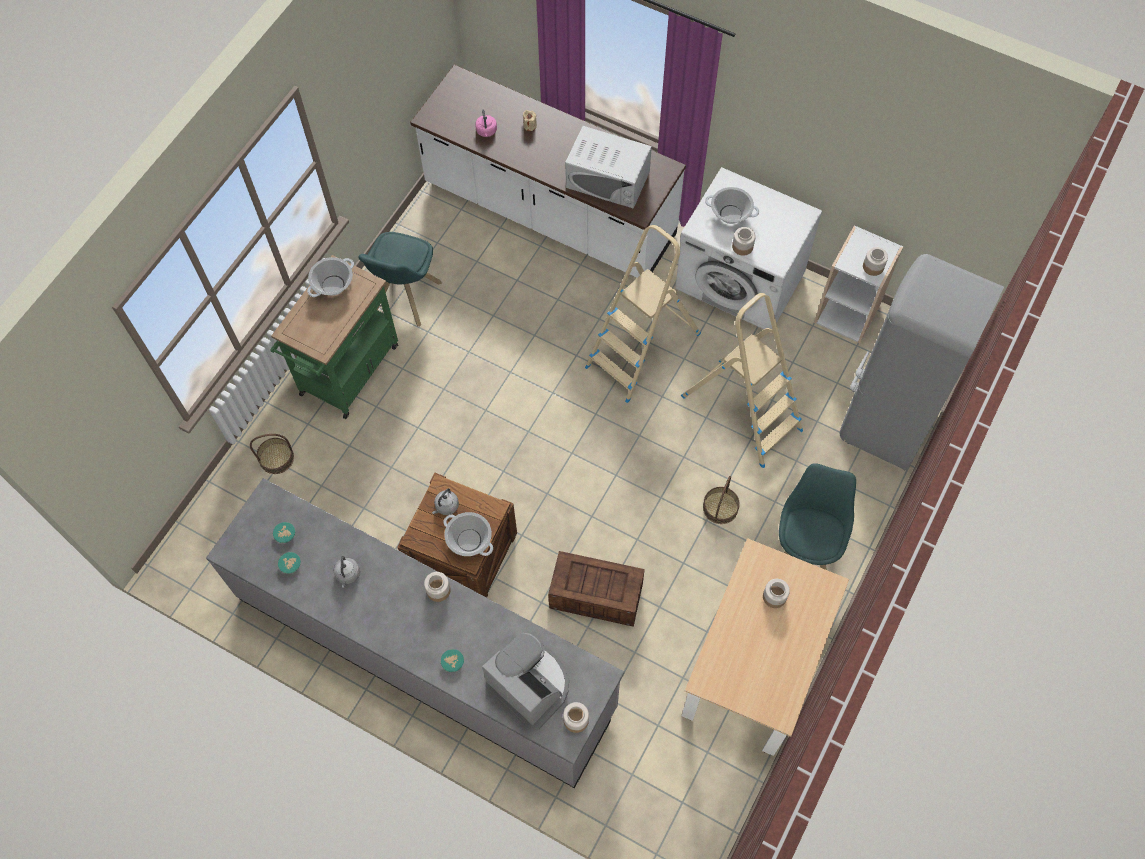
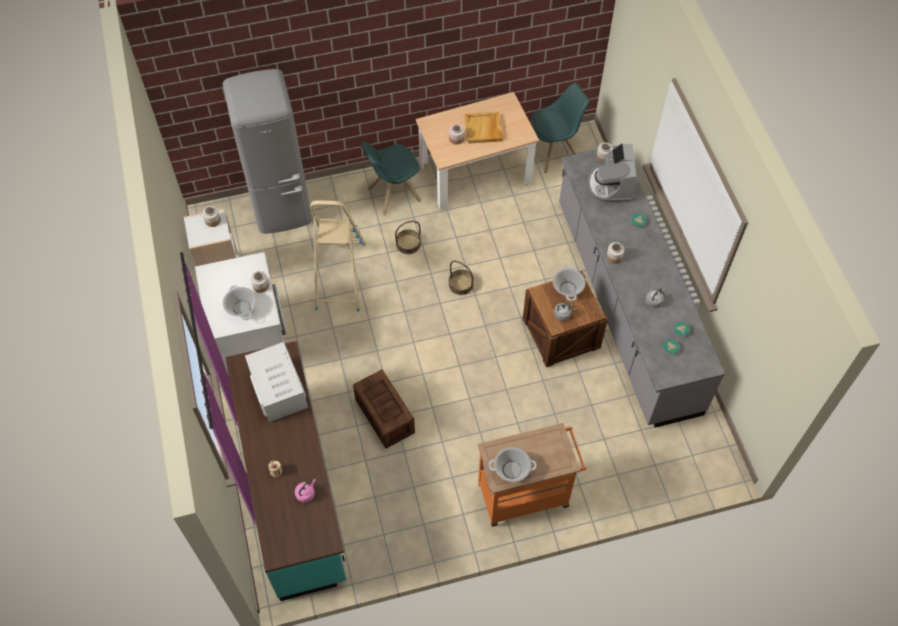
camera: 135 degrees left, 5 degrees down
(276, 458) = (616, 479): basket -> basket (461, 284)
(347, 373) = (526, 495): green cart -> orange cart
(406, 297) = (442, 513): turquoise chair -> turquoise chair (554, 152)
(549, 212) = (294, 488): white counter -> turquoise counter
(597, 596) = (514, 258): crate -> crate (384, 415)
(642, 350) = (348, 352): beige step ladder -> none
(761, 641) = (483, 129): none -> beige tray

